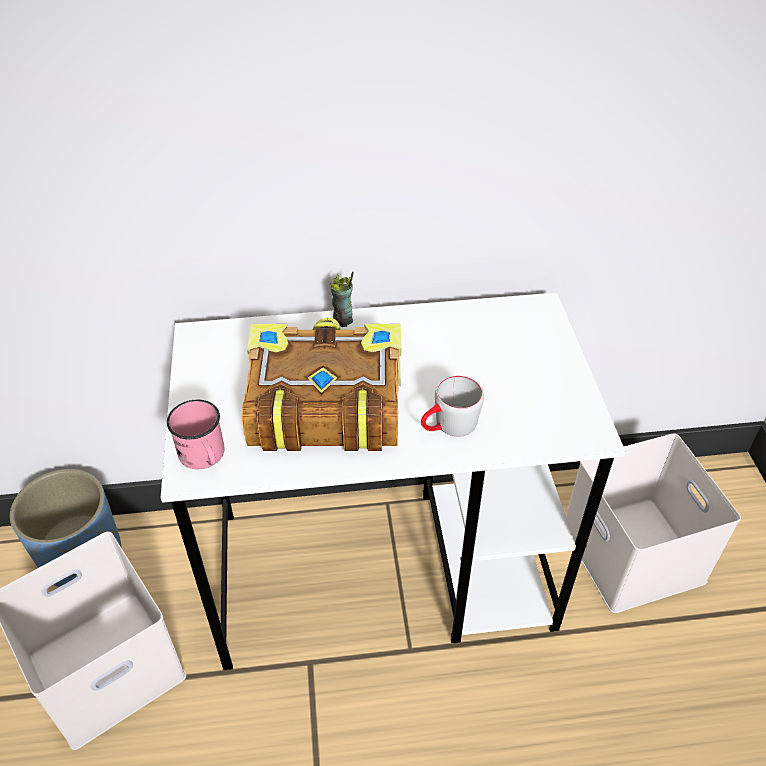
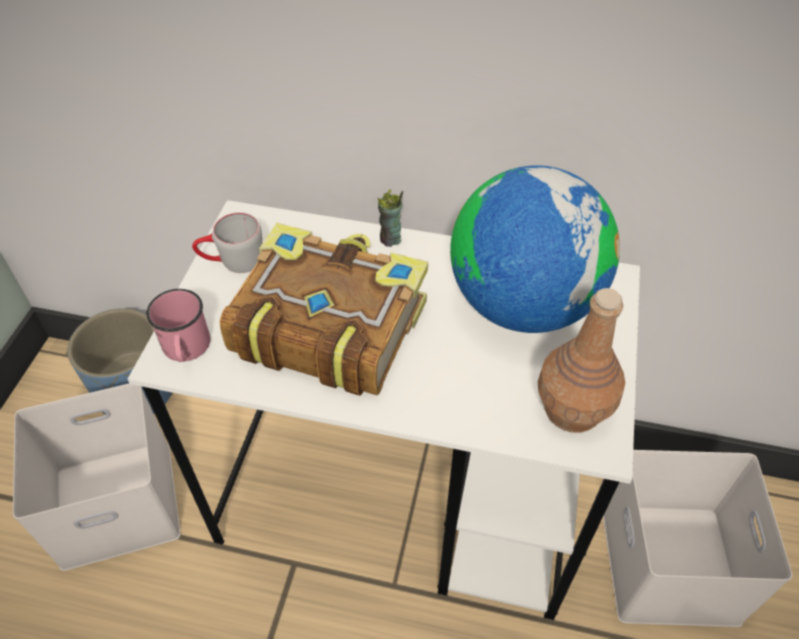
camera: 20 degrees right, 5 degrees up
(448, 426) = (444, 389): grey mug -> grey mug (232, 261)
(479, 344) = (523, 304): none -> globe
(556, 413) = (571, 409): none -> brown bottle

